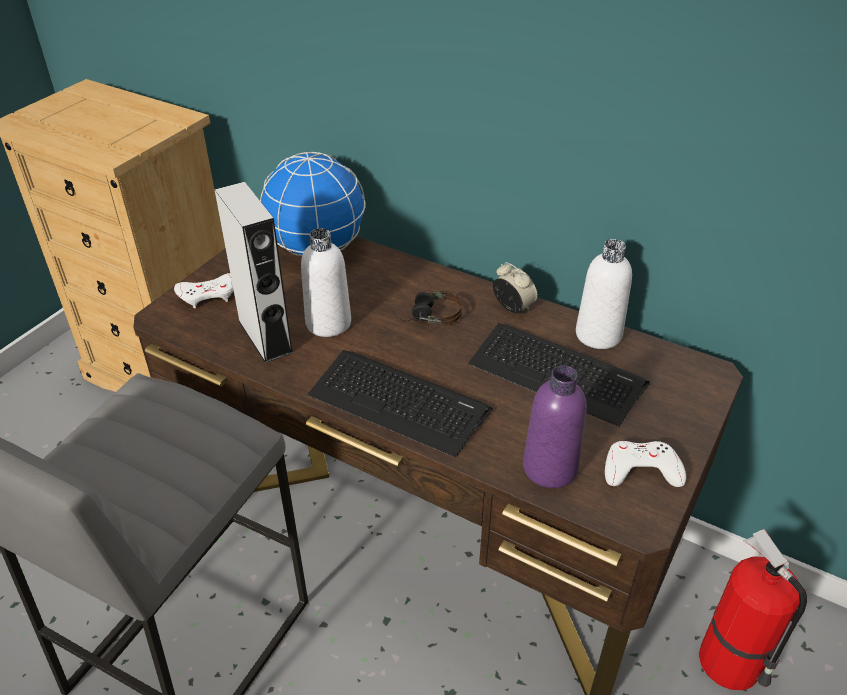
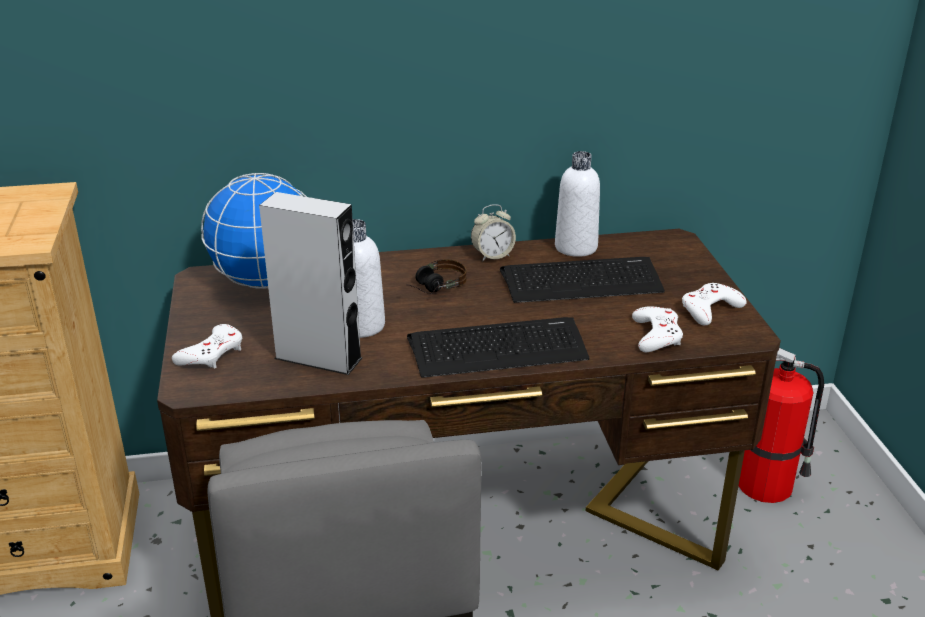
camera: 40 degrees left, 10 degrees down
(513, 308) = (492, 255): alarm clock -> alarm clock turned 150 degrees clockwise
(550, 468) = (656, 335): purple bottle -> white game controller

